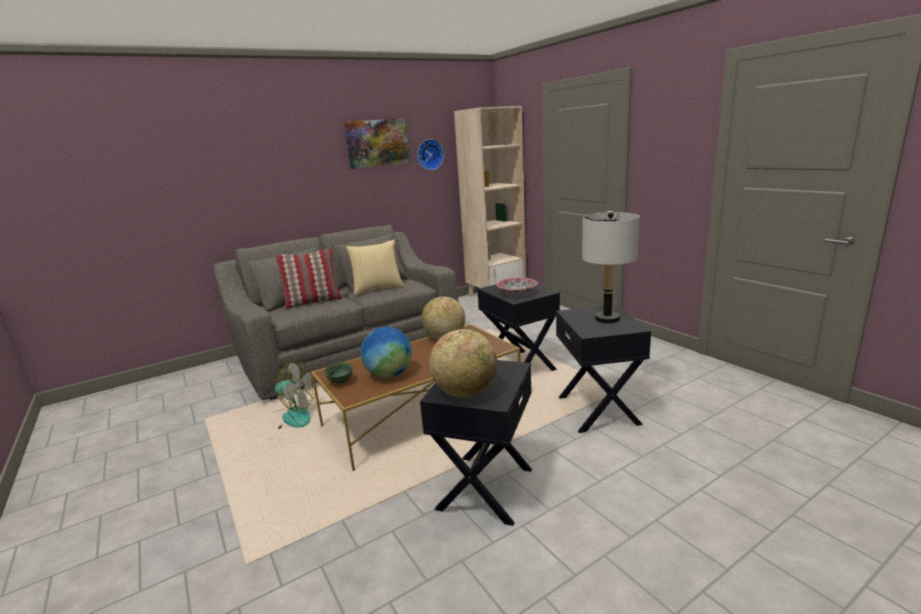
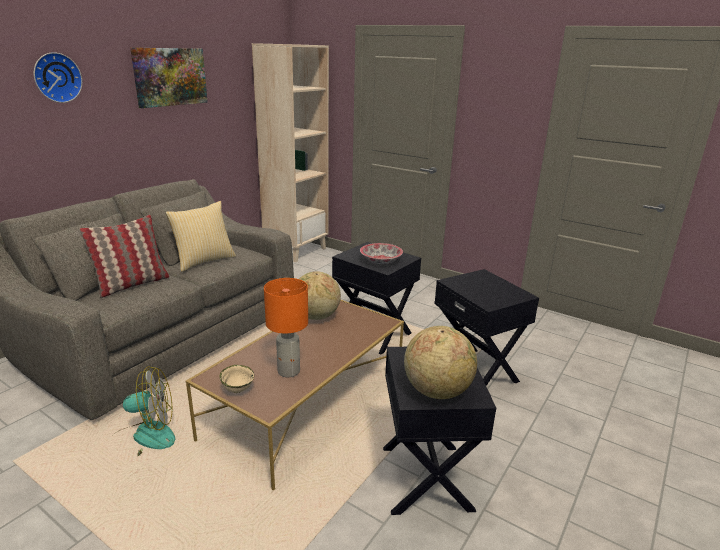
camera: 25 degrees left, 5 degrees up
(341, 382) = (238, 389): green bowl -> beige bowl
(389, 374) = (289, 371): globe -> orange table lamp
(429, 154) = (226, 93): wall clock -> wall clock (56, 77)
(607, 318) = (491, 286): grey table lamp -> none

